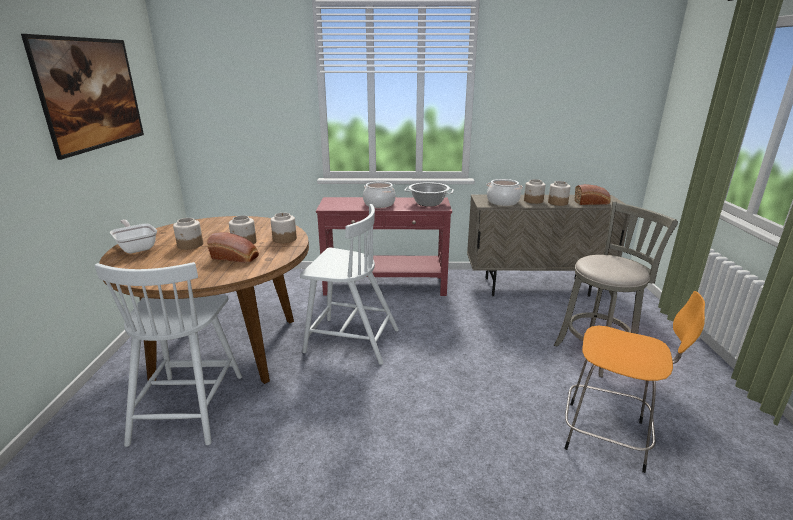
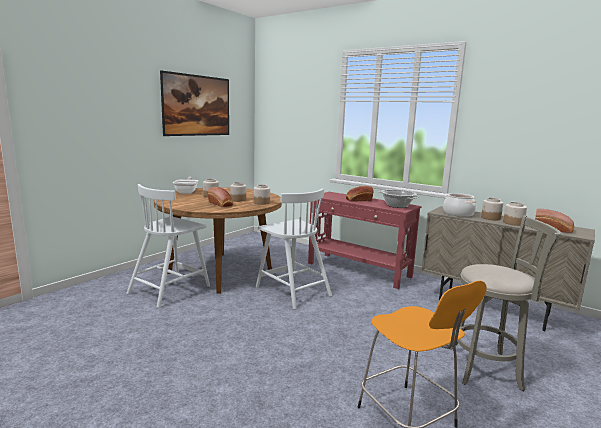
camera: 35 degrees right, 10 degrees down
(379, 204) = (358, 200): cooking pot -> bread

